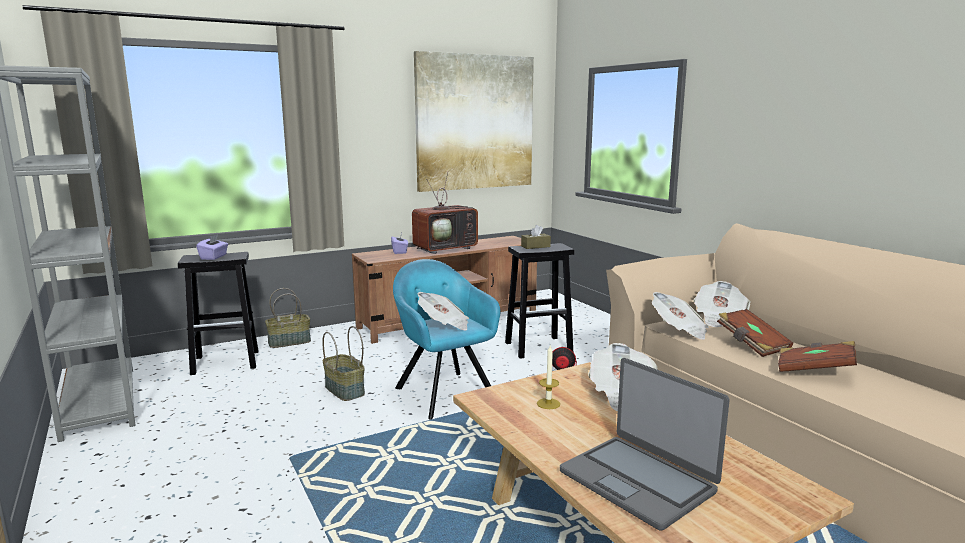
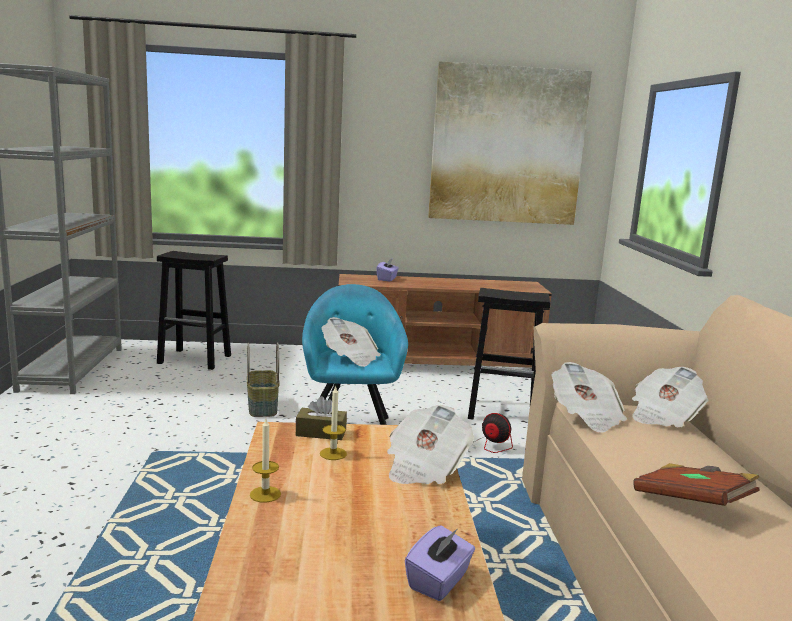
camera: 25 degrees right, 0 degrees up
(214, 257) = (192, 256): purple tissue box -> purple tissue box (439, 581)
(289, 342) = (265, 353): basket -> none
(446, 248) = (439, 283): television -> none
(535, 246) = (510, 292): brown tissue box -> brown tissue box (321, 433)
(548, 448) = (265, 494): none -> candle
(638, 481) = (303, 553): laptop -> none
(751, 344) = (654, 452): brown book -> none

